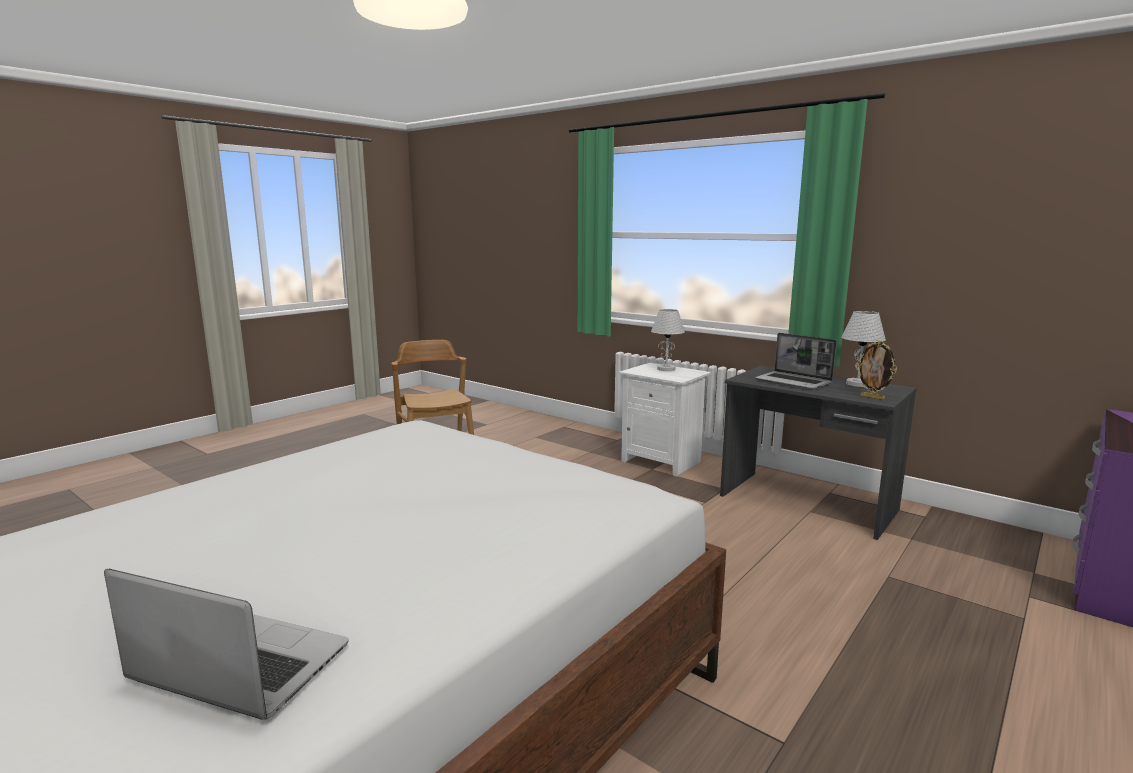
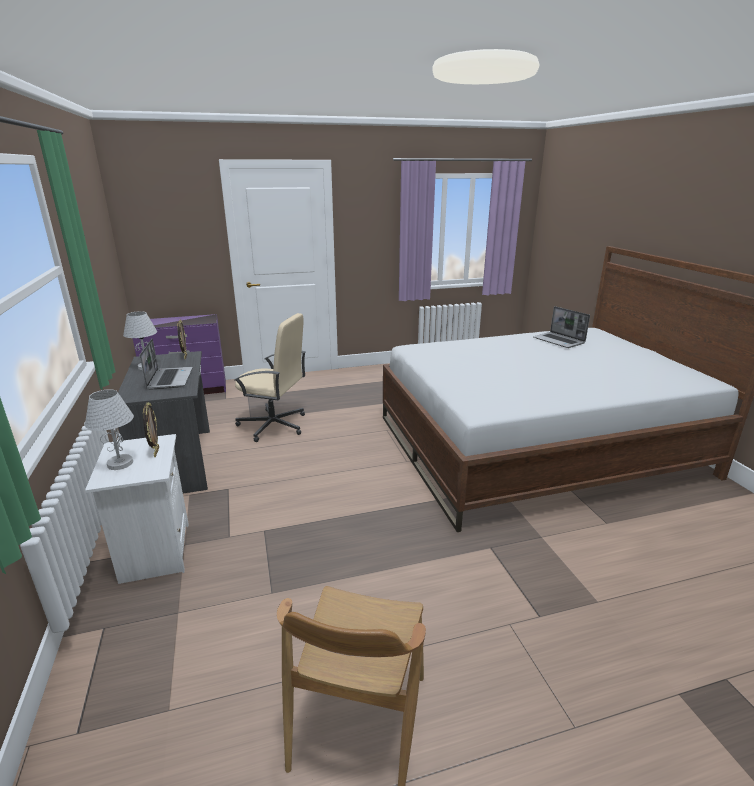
camera: 145 degrees left, 10 degrees up
(662, 375) = (155, 452): none -> picture frame
(835, 580) = (274, 425): none -> beige office chair

